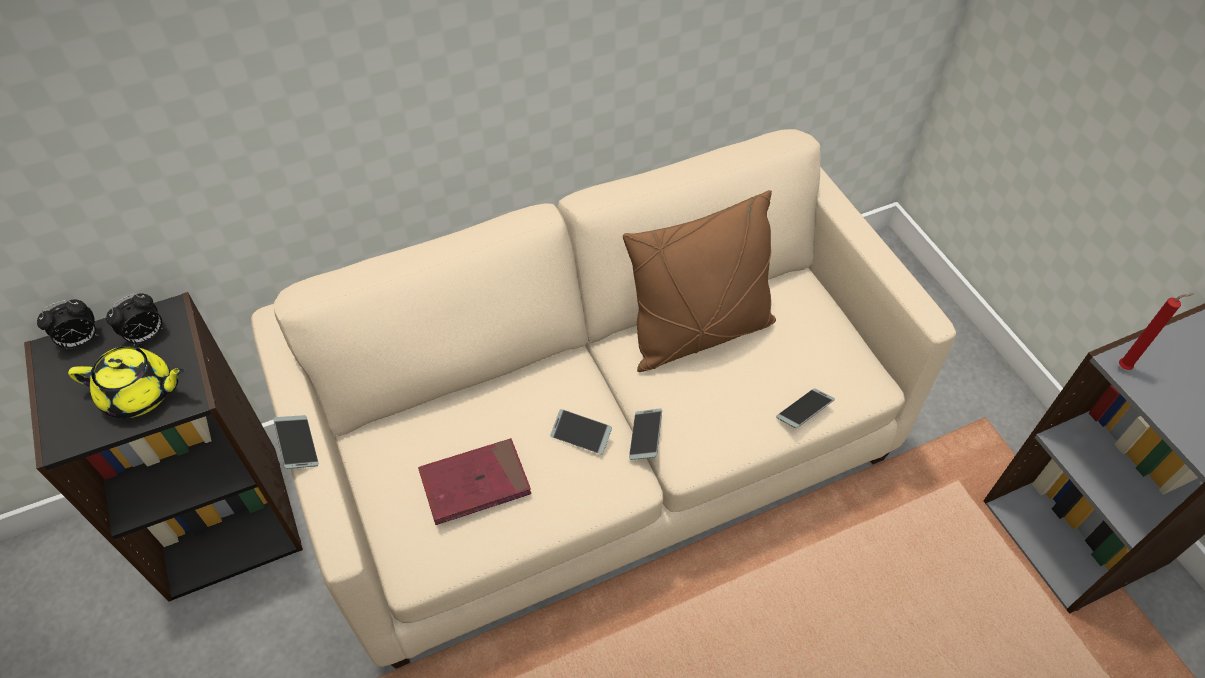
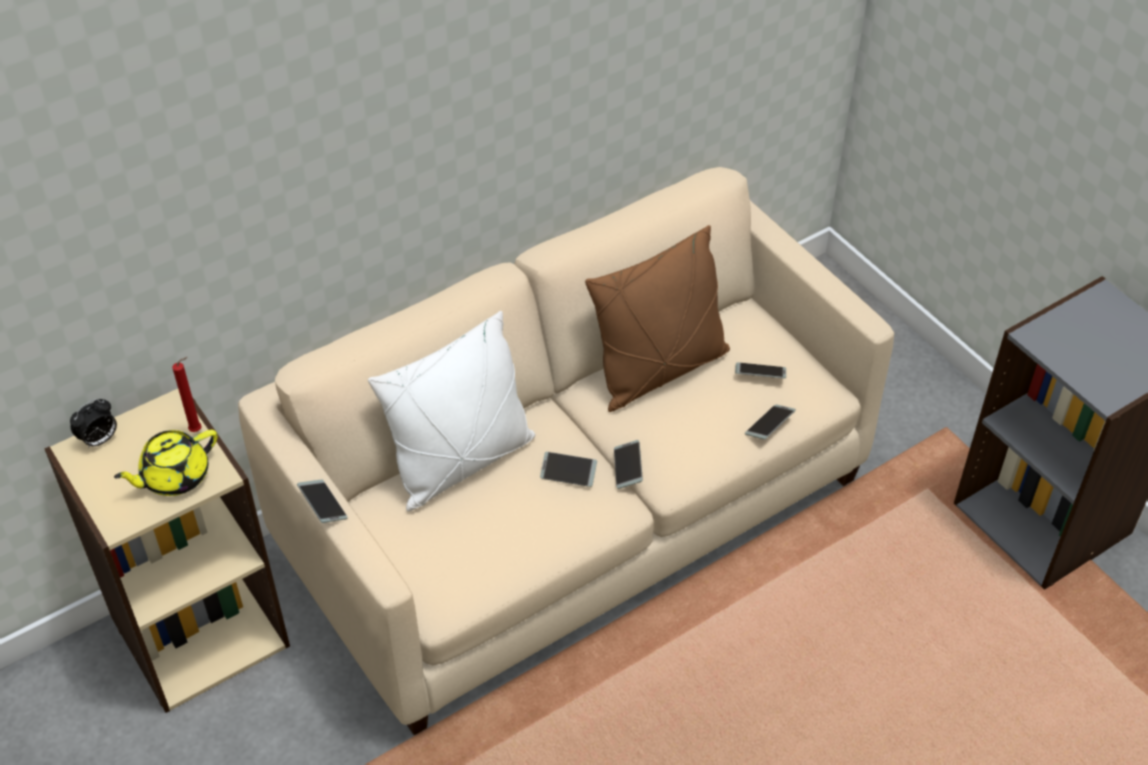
camera: 10 degrees left, 5 degrees down
(140, 394) = (174, 476): yellow teapot -> yellow teapot turned 150 degrees clockwise
(146, 336) = (160, 428): alarm clock -> none
(224, 519) = (199, 630): black bookcase -> beige bookcase
(475, 406) = (461, 462): none -> white pillow
(475, 483) = (480, 527): red book -> none
(803, 352) = (760, 374): none -> phone
(1126, 367) = (1036, 339): red candle -> red candle (198, 430)

